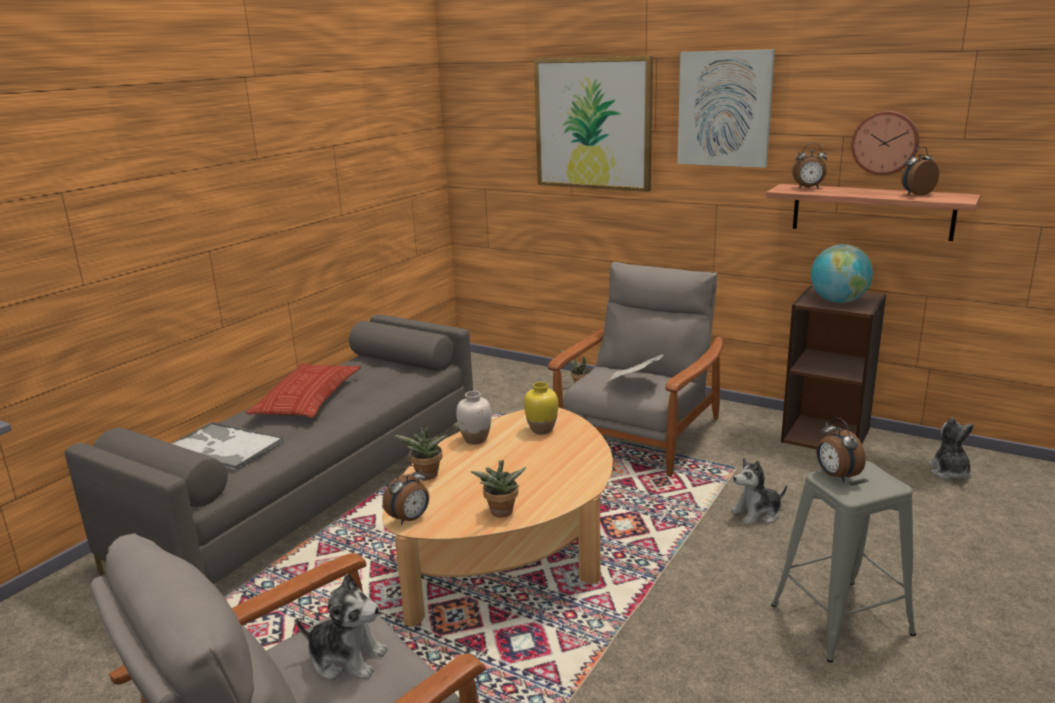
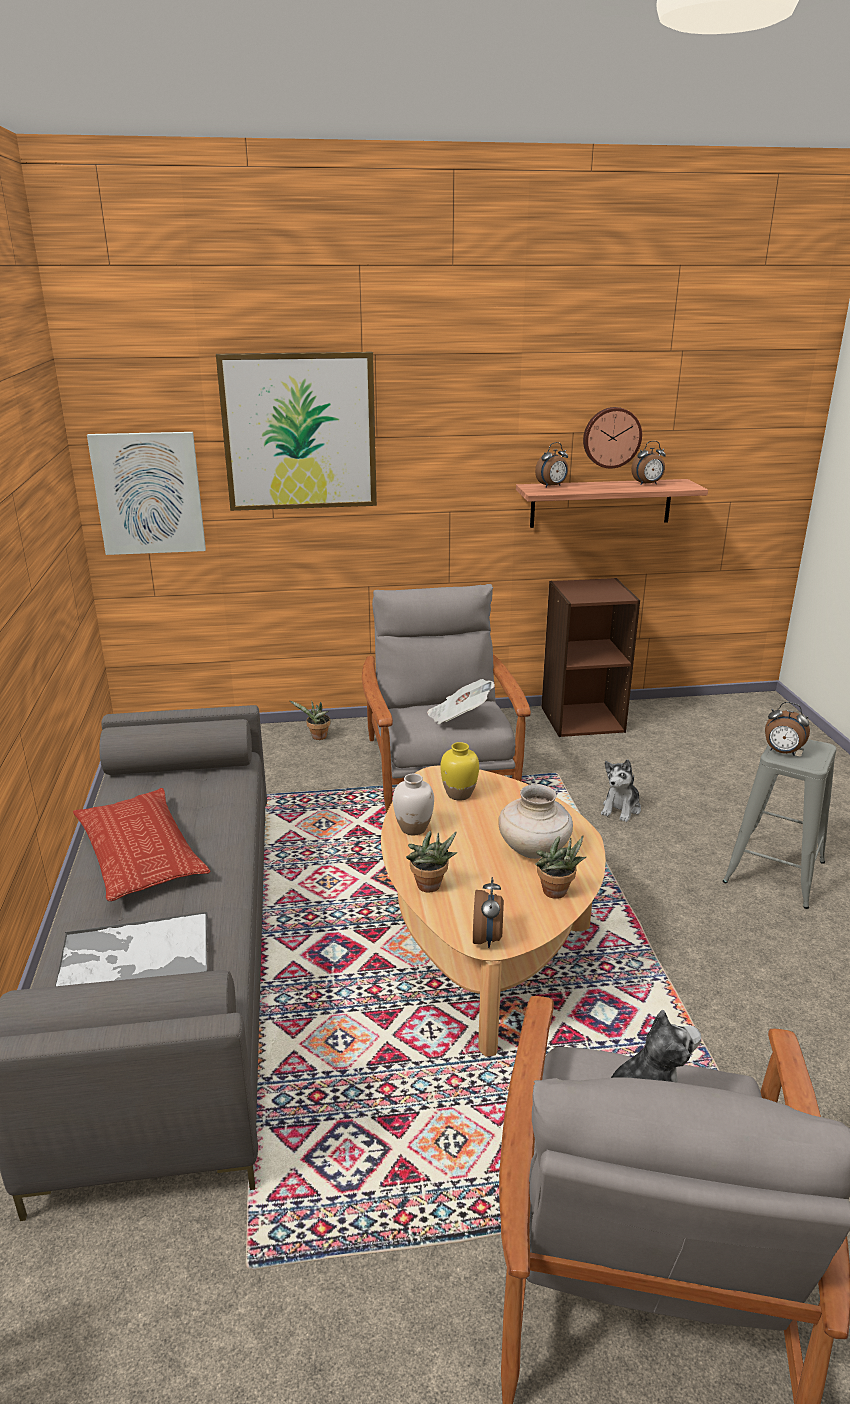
camera: 40 degrees left, 5 degrees up
(532, 482) = (534, 850): none -> beige vase
(724, 109) = (456, 410): picture -> picture (149, 493)
(838, 301) = (596, 592): globe -> none
(916, 194) = (647, 484): alarm clock -> alarm clock turned 135 degrees counterclockwise
(949, 472) = (695, 723): plush toy -> none

